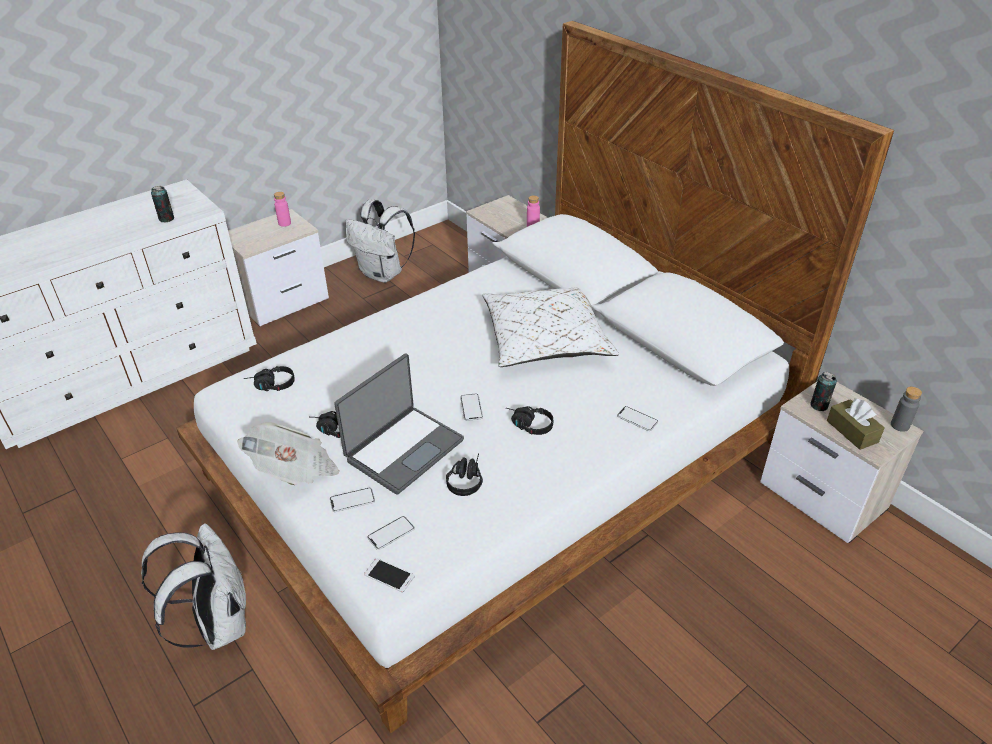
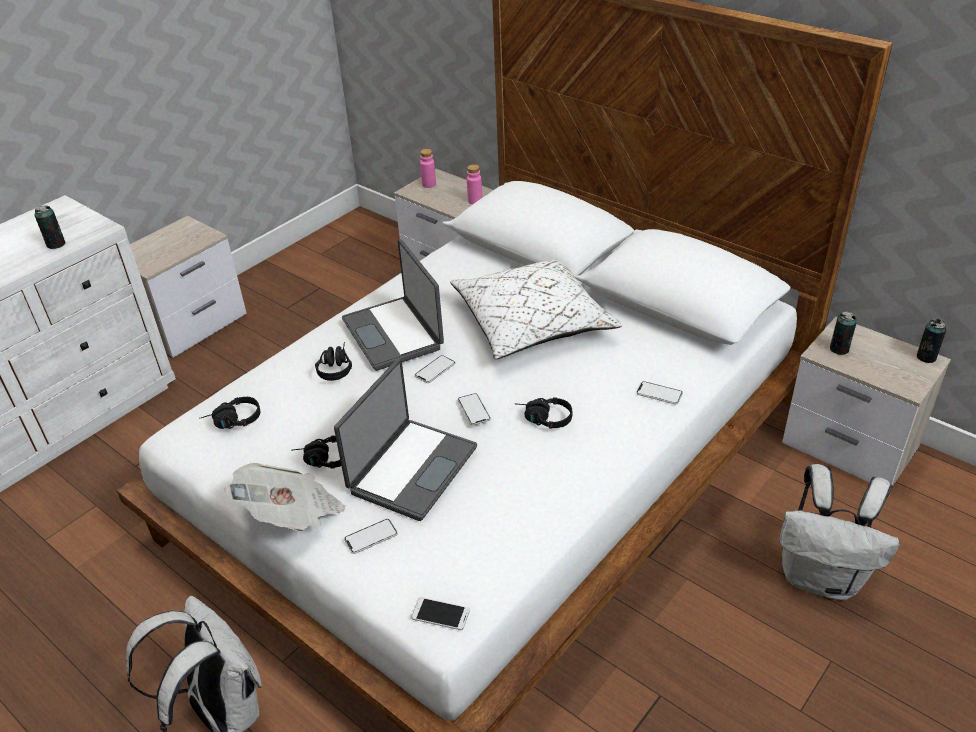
camera: 10 degrees left, 0 degrees up
(284, 223) = (185, 233): pink bottle -> pink bottle (429, 184)
(383, 274) = (303, 277): white backpack -> white backpack (822, 578)
(391, 533) = (427, 566): phone -> phone (435, 370)
(425, 332) = (394, 334): none -> laptop
(466, 478) = (493, 490): black headphones -> black headphones (335, 367)
(852, 431) = (881, 371): brown tissue box -> none
(899, 425) = (926, 357): grey bottle -> can

